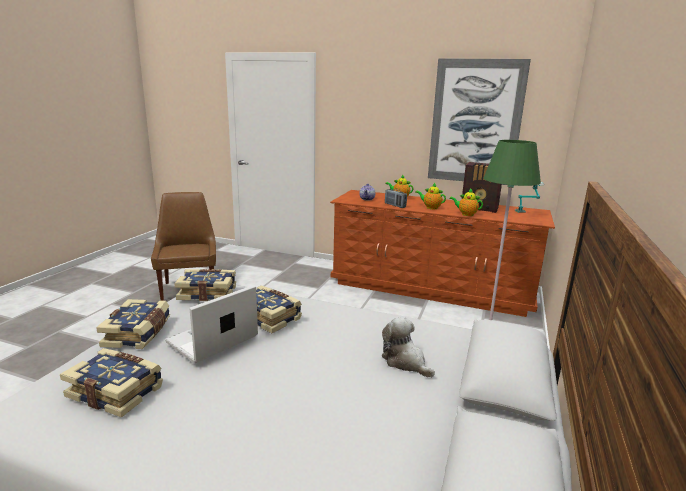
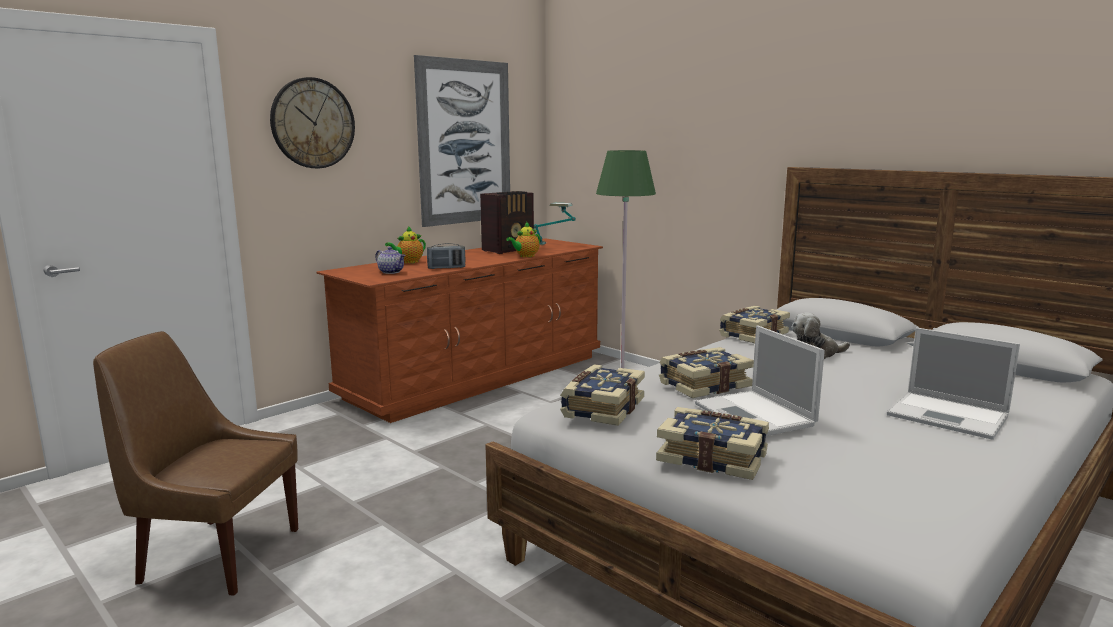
camera: 65 degrees left, 5 degrees down
(117, 391) = (868, 471): book -> book (752, 335)
(252, 440) = (950, 416): none -> laptop
(361, 104) = (313, 123): none -> wall clock
(430, 207) = (478, 260): teapot -> none

